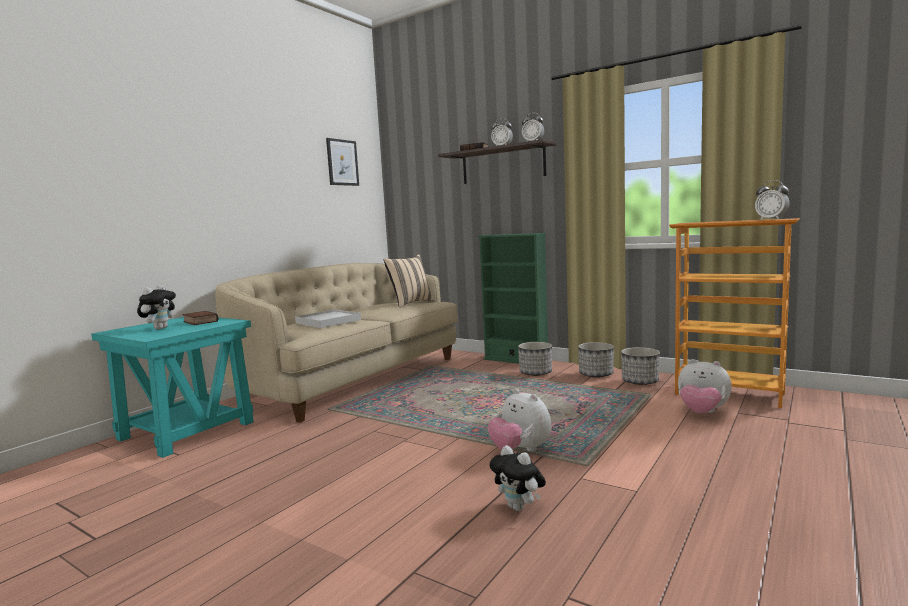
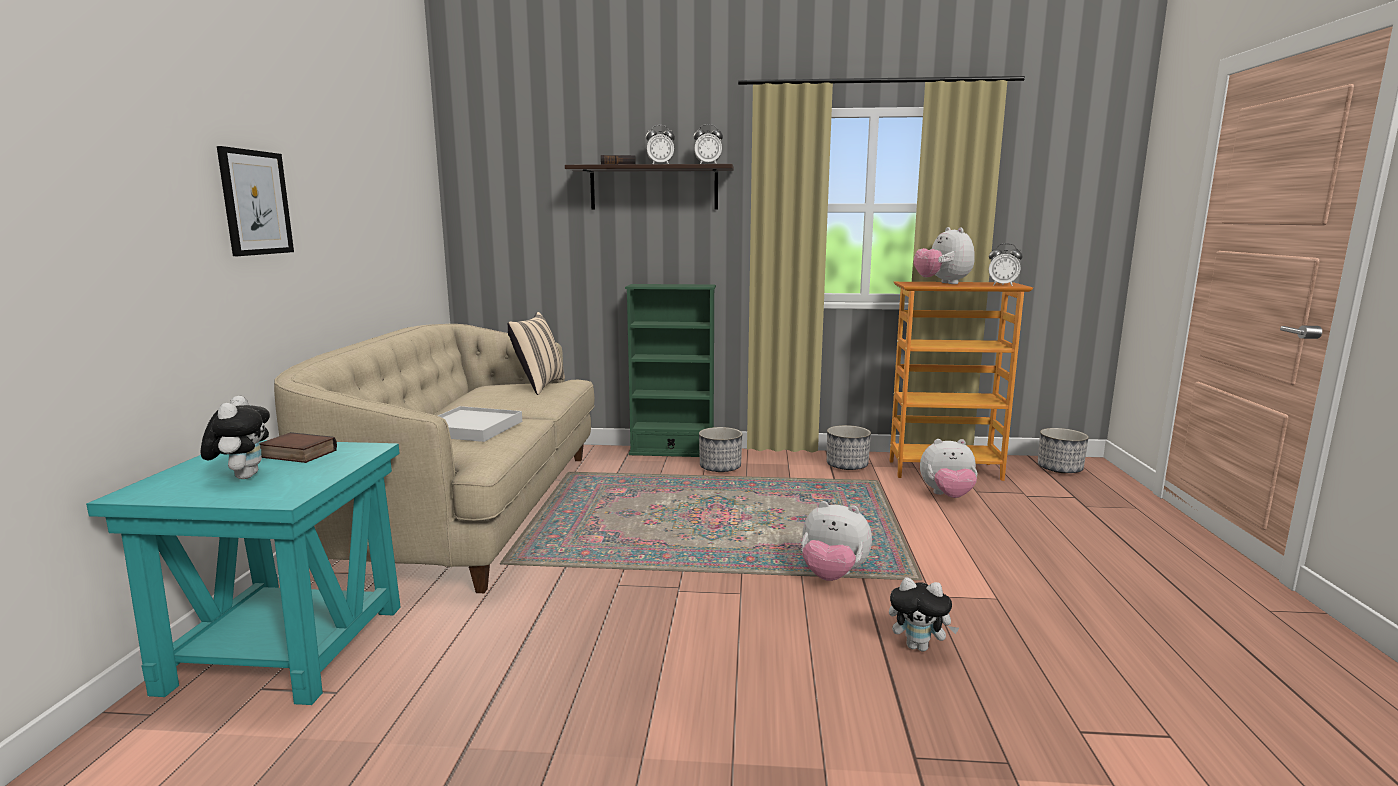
camera: 30 degrees left, 5 degrees up
(342, 162) = (398, 161): picture -> picture (255, 203)
(596, 374) = (791, 462): planter -> planter (1059, 469)
(717, 221) = (942, 283): none -> plush toy

